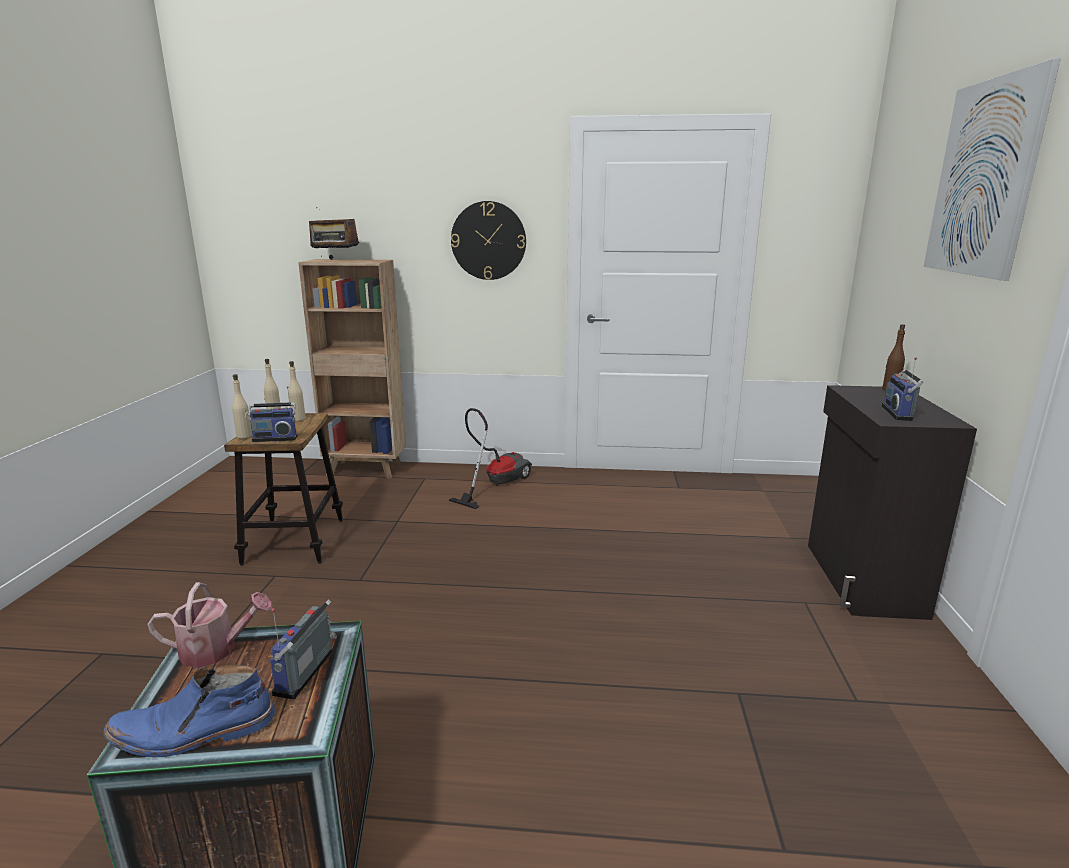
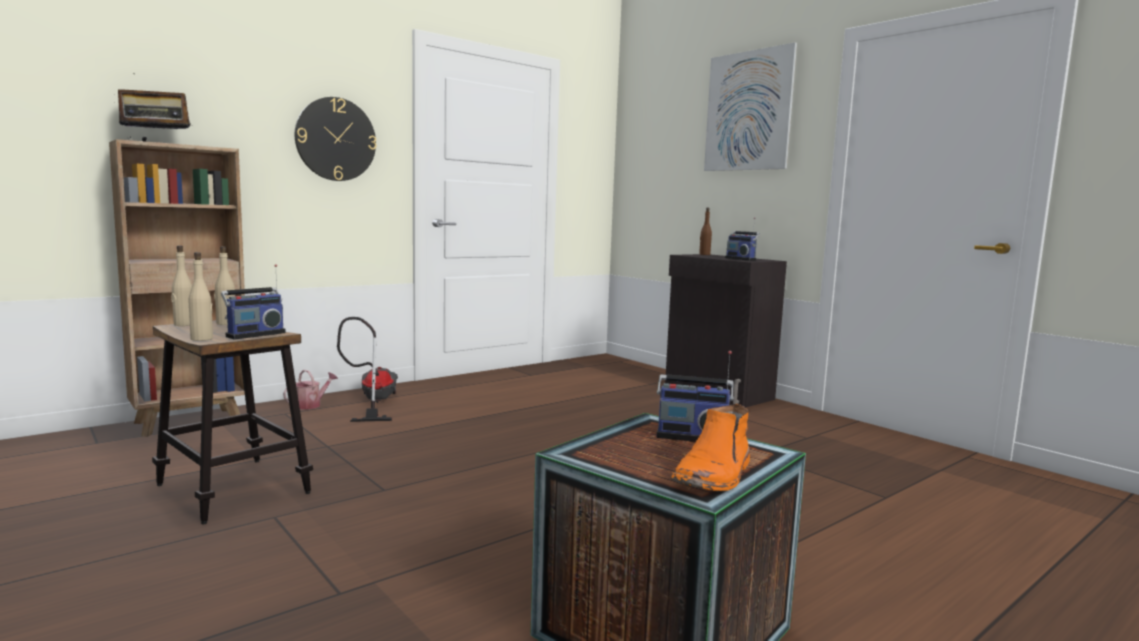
camera: 45 degrees left, 10 degrees down
(193, 732) = (714, 475): blue boot -> orange boot
(216, 650) = (598, 450): watering can -> watering can (311, 405)
(308, 673) = (692, 436): radio -> radio turned 45 degrees counterclockwise

